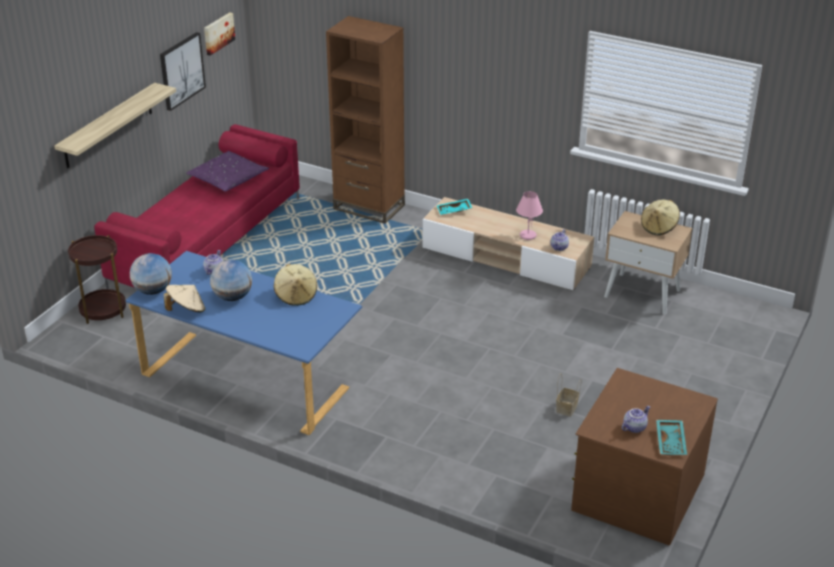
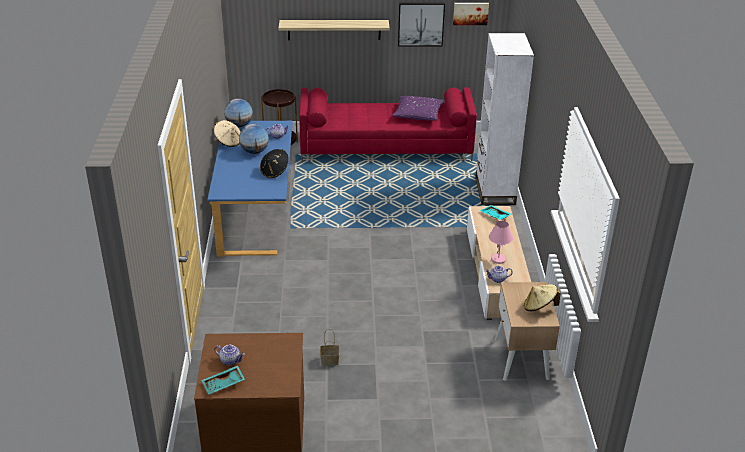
camera: 60 degrees right, 0 degrees up
(296, 296) = (275, 172): beige hat -> black hat
(369, 207) = (495, 191): brown bookcase -> white bookcase

